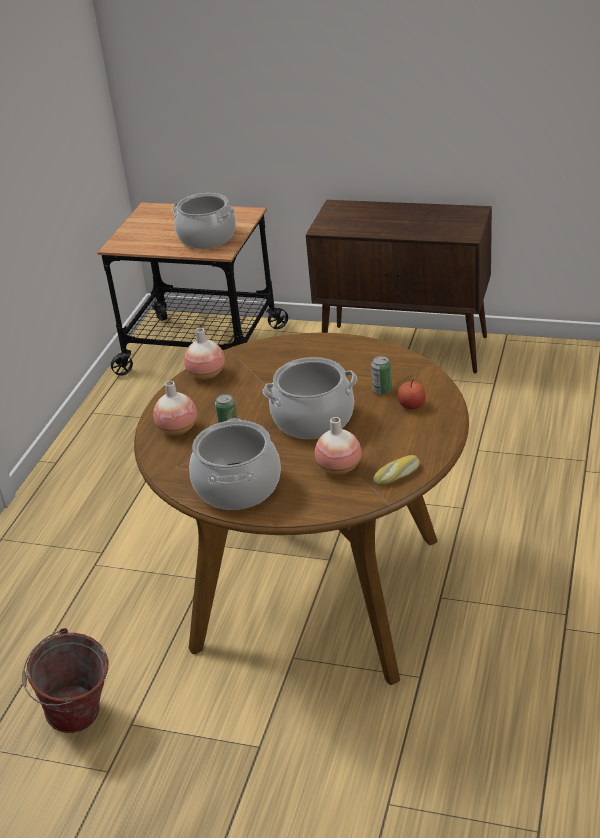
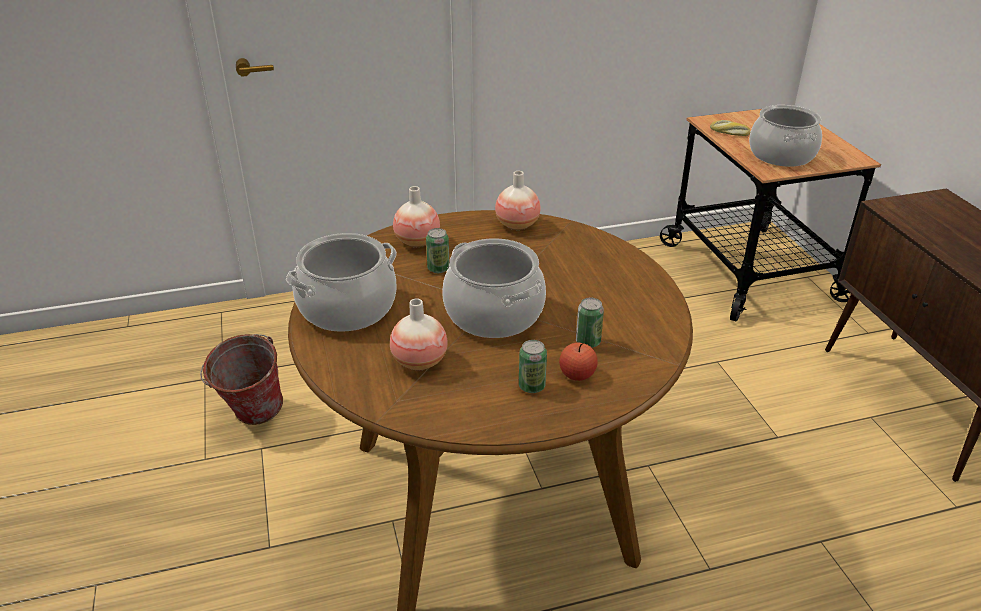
camera: 55 degrees right, 0 degrees up
(397, 475) = (433, 410): bread -> bread (729, 133)
(408, 427) = (531, 386): none -> can

